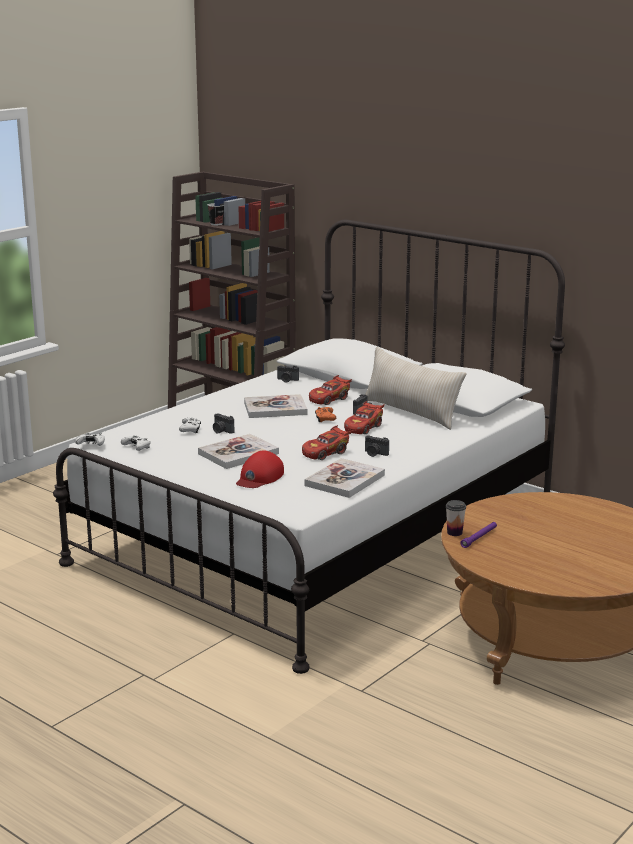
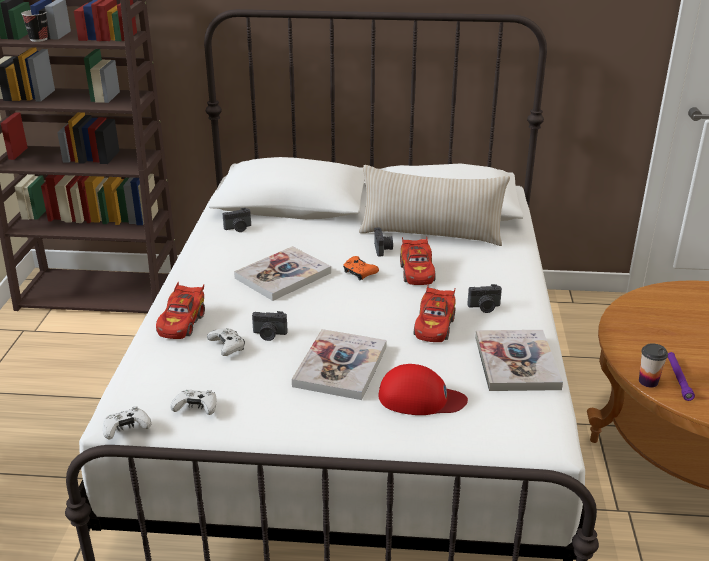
camera: 35 degrees left, 10 degrees up
(259, 477) = (420, 398): red cap -> red cap turned 75 degrees counterclockwise
(329, 399) = (323, 242): red toy car -> red toy car (182, 323)

